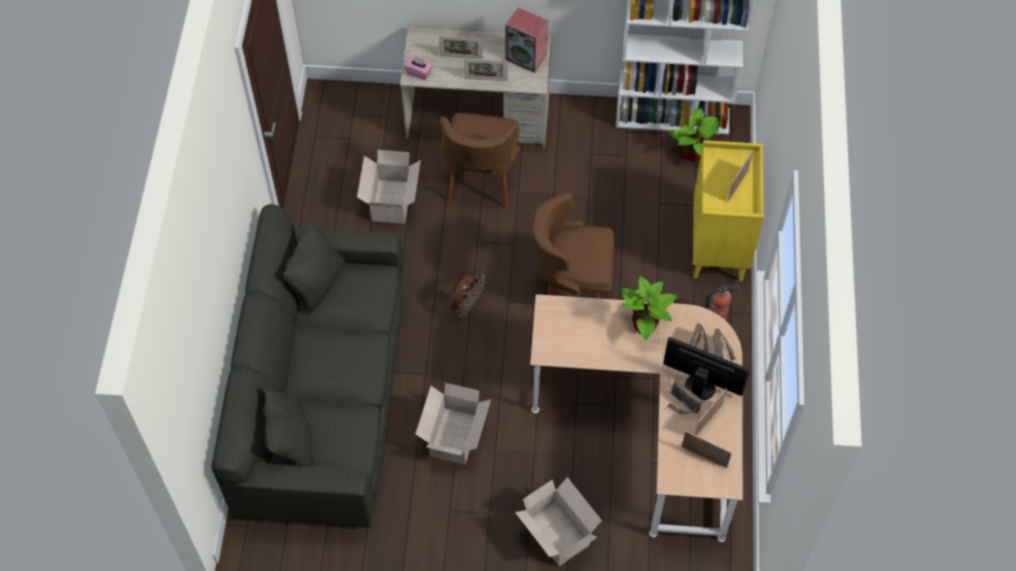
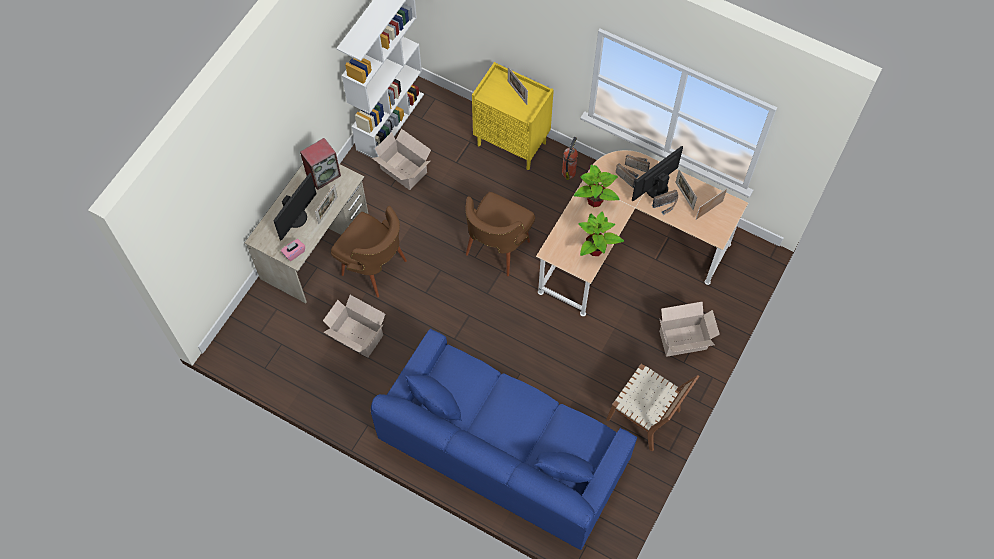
camera: 65 degrees left, 5 degrees up
(324, 396) = (504, 450): grey sofa -> blue sofa
(433, 530) = (645, 418): none -> chair
(453, 438) = (580, 375): cardboard box -> cardboard box (404, 171)
(461, 57) = (297, 218): picture frame -> monitor
(466, 304) = (475, 322): brown fan -> none
(693, 155) = (429, 124): potted plant -> potted plant (595, 250)

